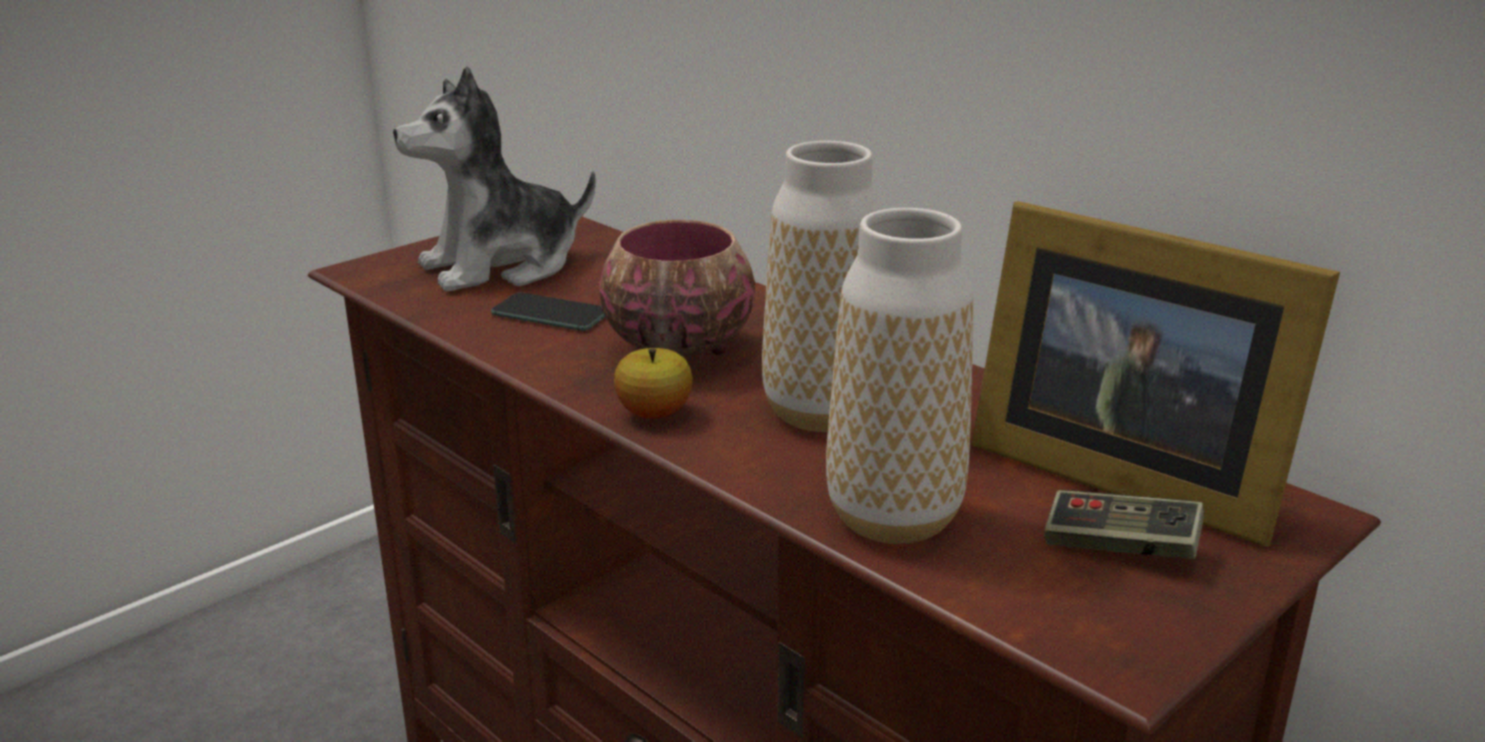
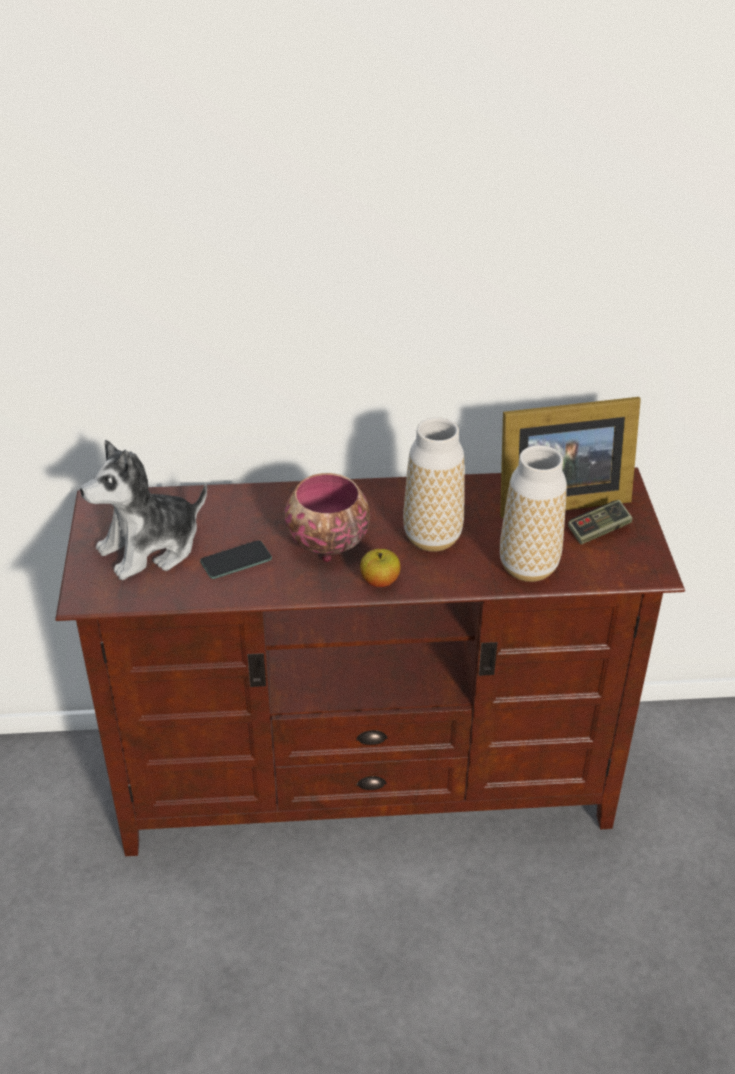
camera: 50 degrees left, 15 degrees up
(501, 266) = (150, 548): plush toy -> plush toy turned 45 degrees clockwise

